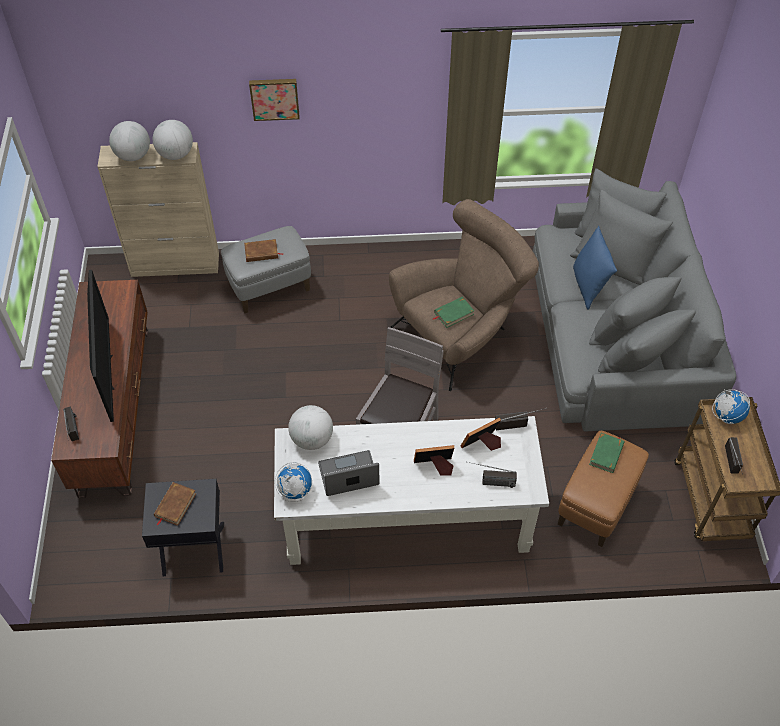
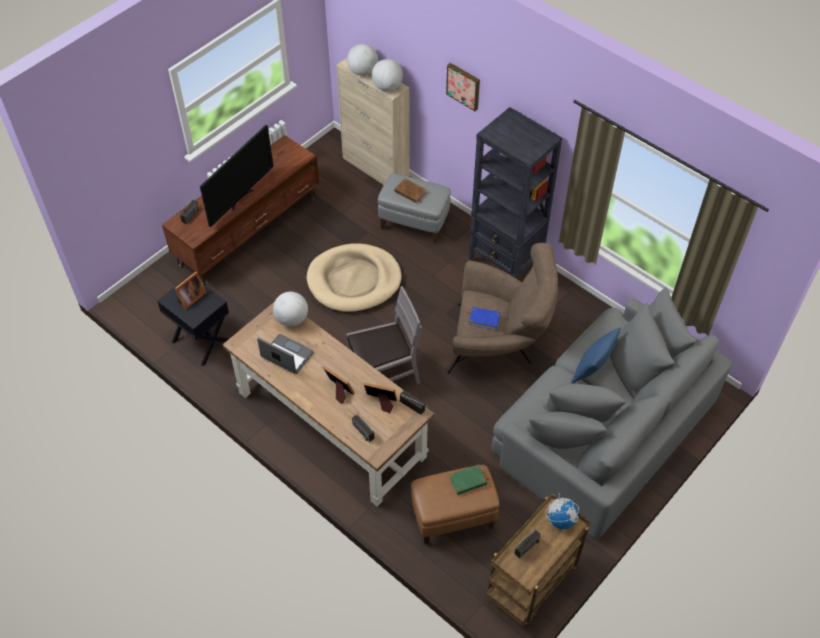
camera: 45 degrees right, 0 degrees up
(175, 505) = (190, 298): brown book -> picture frame
(275, 377) = (354, 281): none -> beige dog bed
(295, 490) = (249, 339): globe -> none
(387, 263) = (505, 262): none -> black bookcase
(406, 519) = (330, 424): white desk -> brown desk
(453, 313) = (484, 319): green book -> blue book

